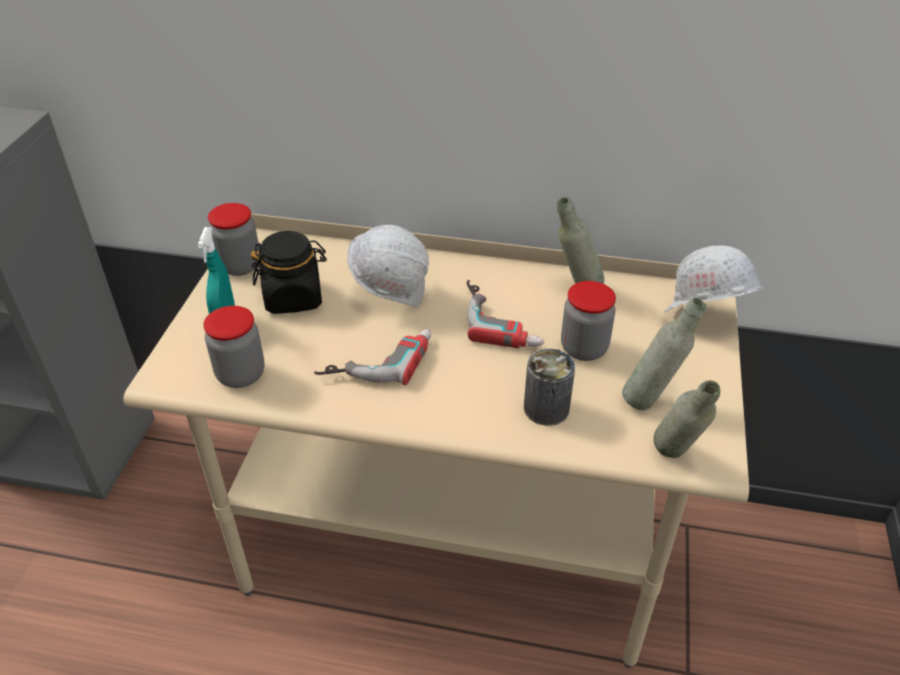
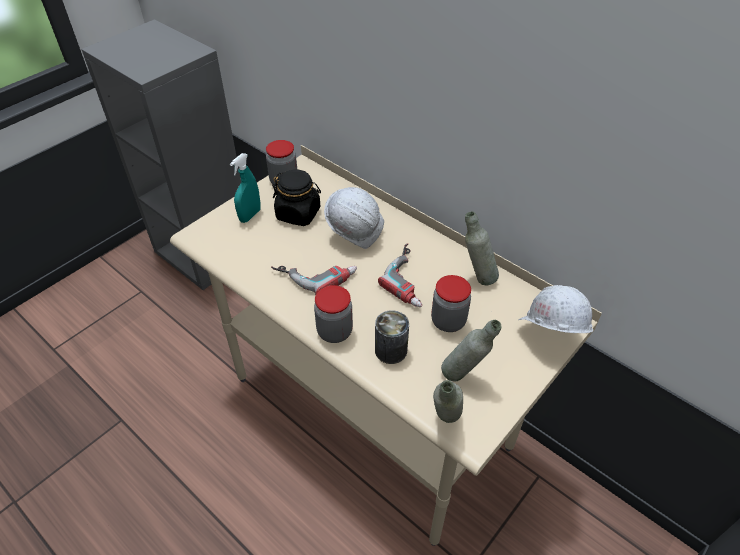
camera: 30 degrees right, 5 degrees up
(241, 374) = (235, 250): jar -> jar (334, 332)

